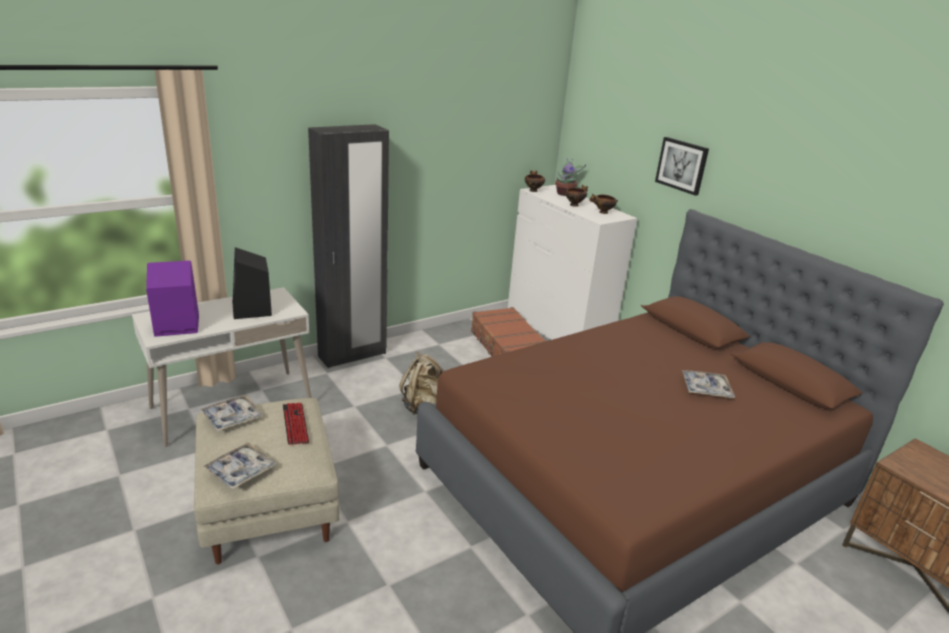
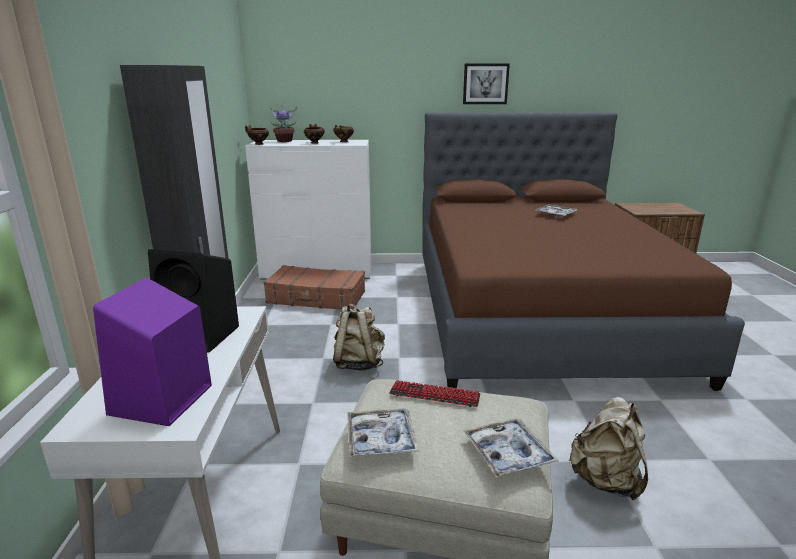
camera: 55 degrees left, 5 degrees down
(358, 587) = (605, 480): none -> beige backpack
(682, 165) = (401, 81): picture -> picture (485, 84)

